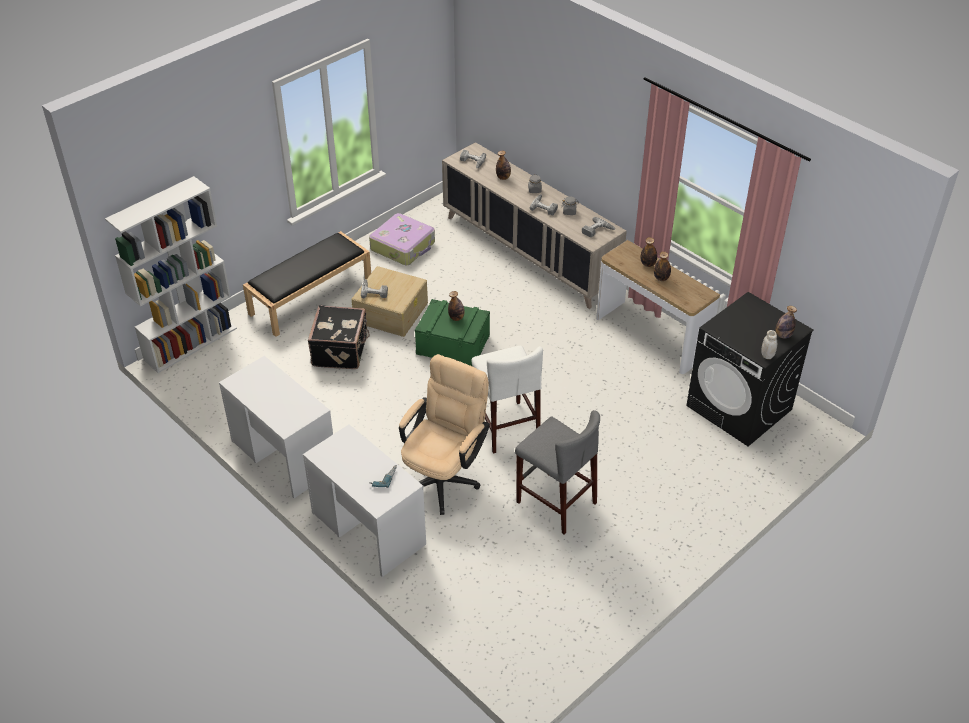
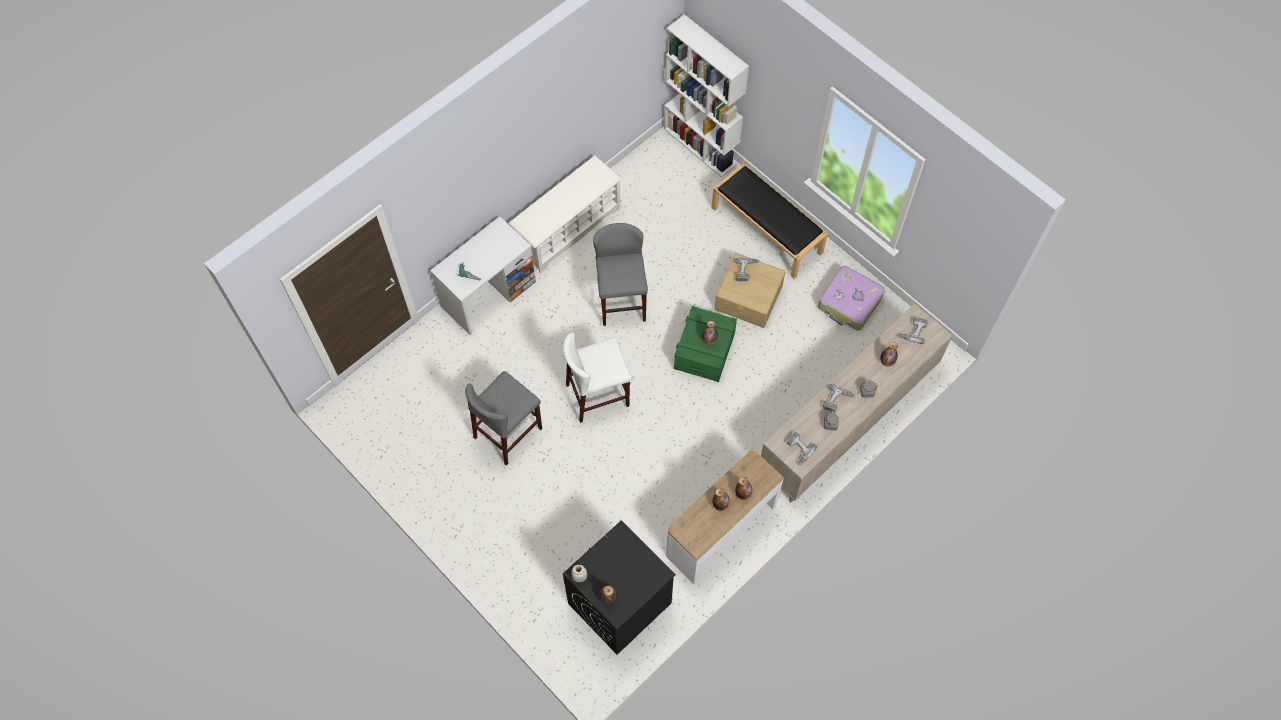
camera: 90 degrees right, 20 degrees up
(283, 455) = (568, 228): white desk -> white shoe rack
(341, 351) = (694, 260): black suitcase -> none
(389, 408) = (621, 302): none -> grey stool
(444, 476) = (540, 347): beige office chair -> none

